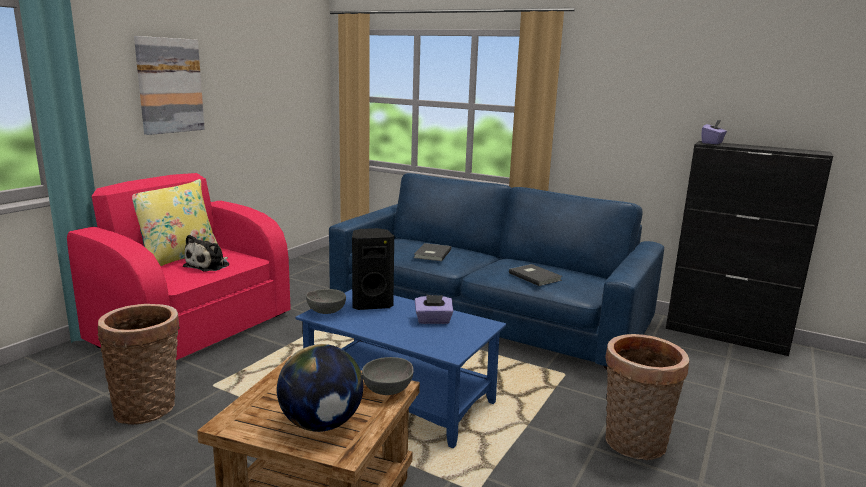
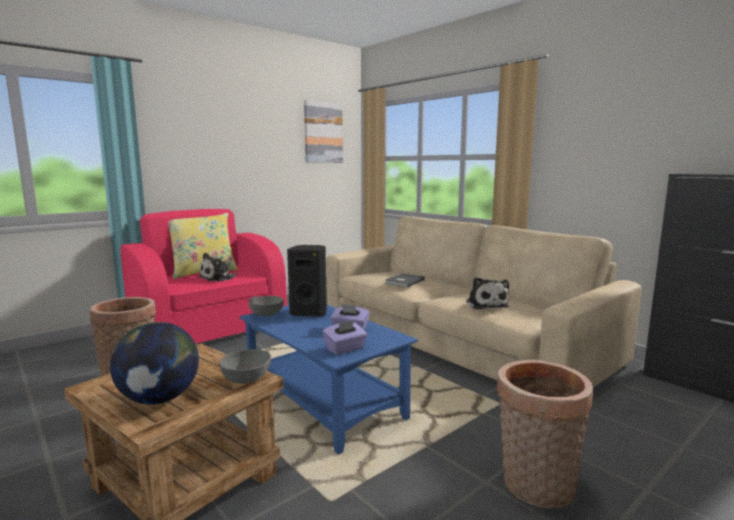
camera: 20 degrees right, 5 degrees down
(169, 85) = (215, 143): picture -> picture (323, 133)
(486, 310) = (457, 338): blue sofa -> beige sofa
(535, 276) = (486, 304): grey book -> plush toy
(712, 143) = (694, 173): purple tissue box -> purple tissue box (345, 349)

